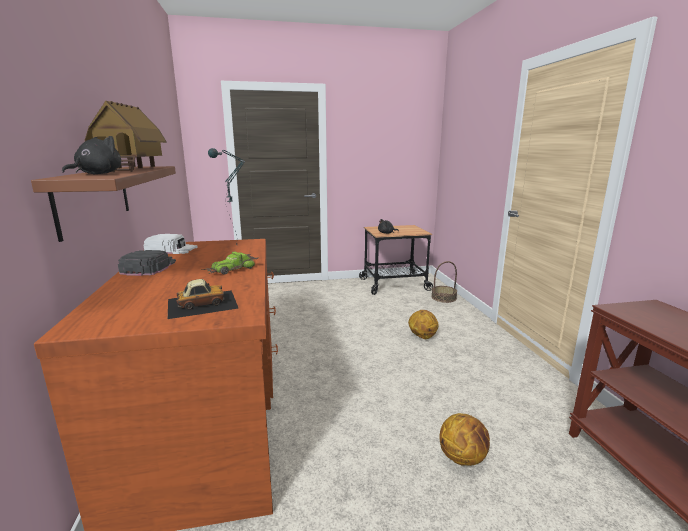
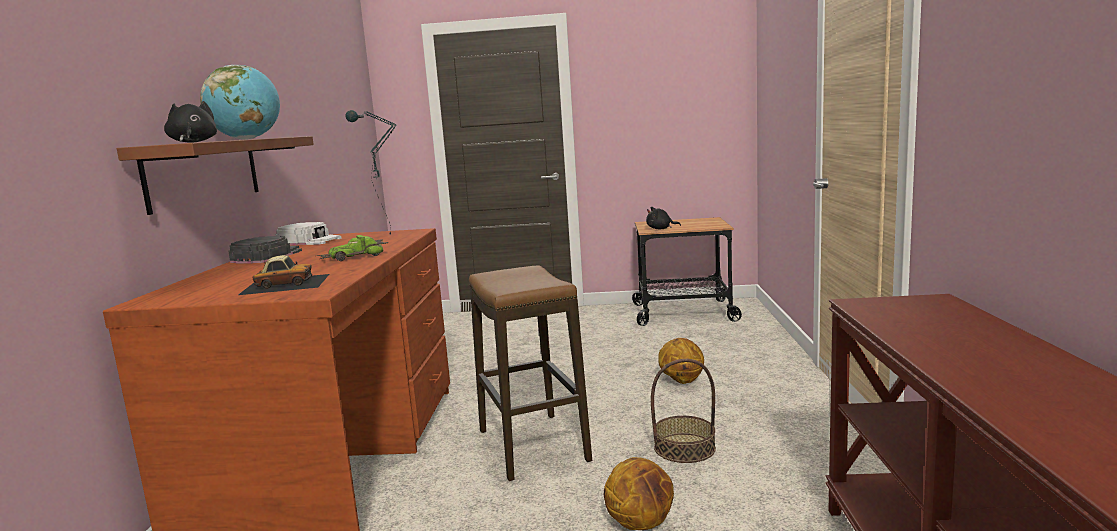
camera: 15 degrees right, 5 degrees down
(97, 174) = (193, 142): black plush toy -> black plush toy turned 60 degrees counterclockwise
(133, 169) = (247, 139): toy house -> globe
(353, 396) = (533, 446): none -> stool
(443, 298) = (753, 331): basket -> basket (684, 448)

